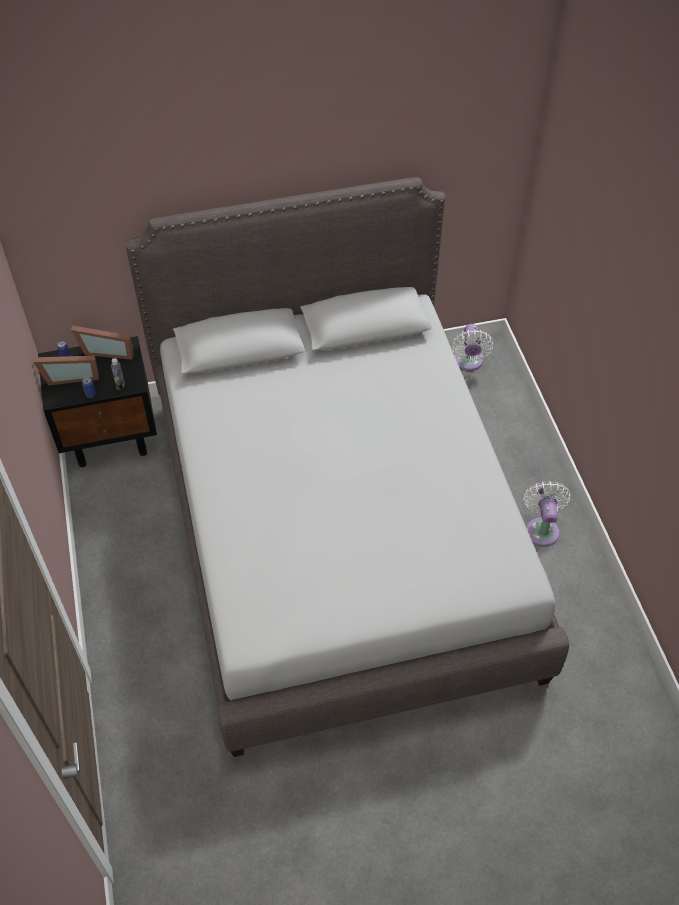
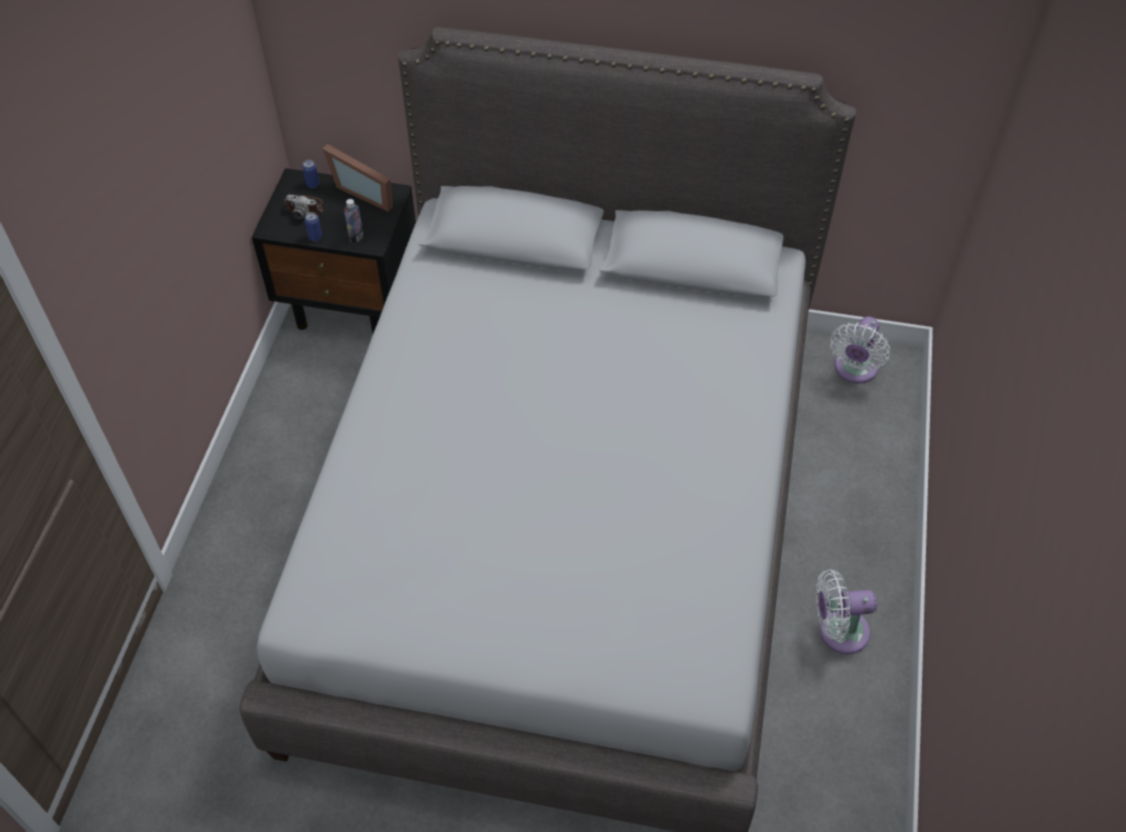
camera: 25 degrees right, 0 degrees up
(70, 376) = (305, 208): picture frame -> camera
(542, 528) = (838, 631): white fan -> white fan turned 120 degrees counterclockwise

